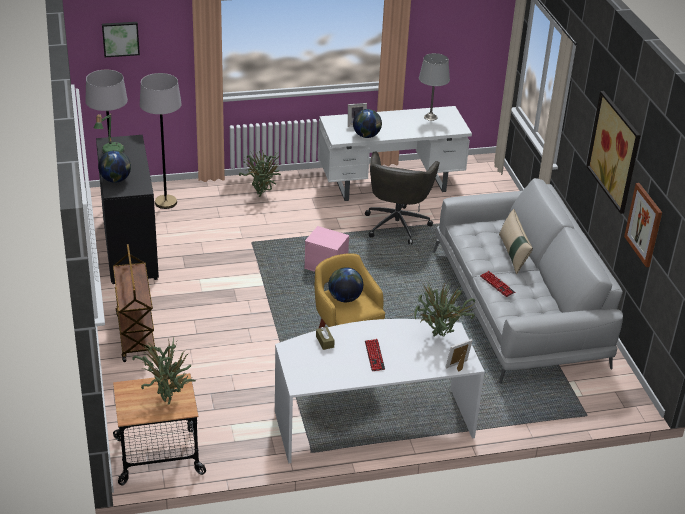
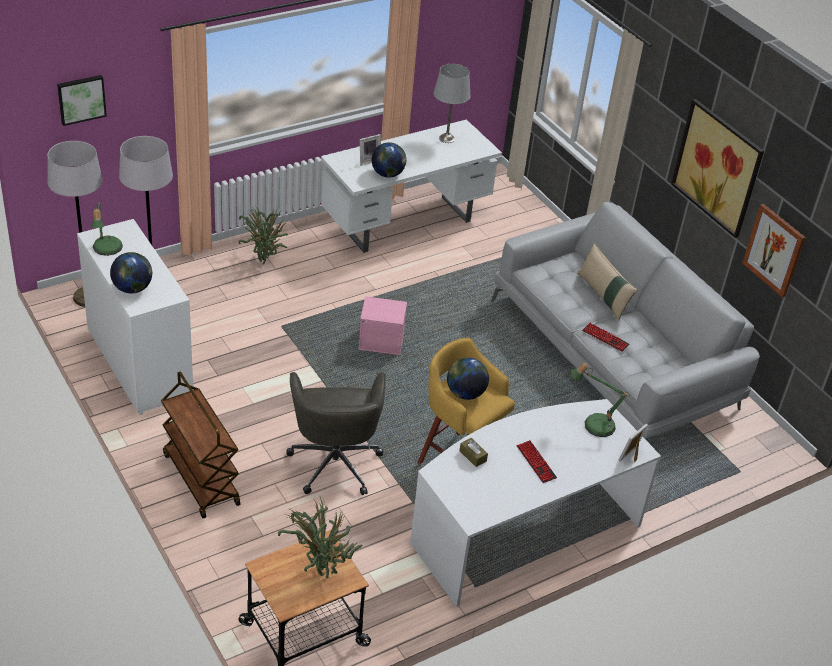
camera: 20 degrees left, 5 degrees up
(130, 249) = (139, 363): black dresser -> white dresser
(397, 224) = (436, 272): grey office chair -> grey office chair (335, 461)
(439, 338) = (594, 423): potted plant -> table lamp

